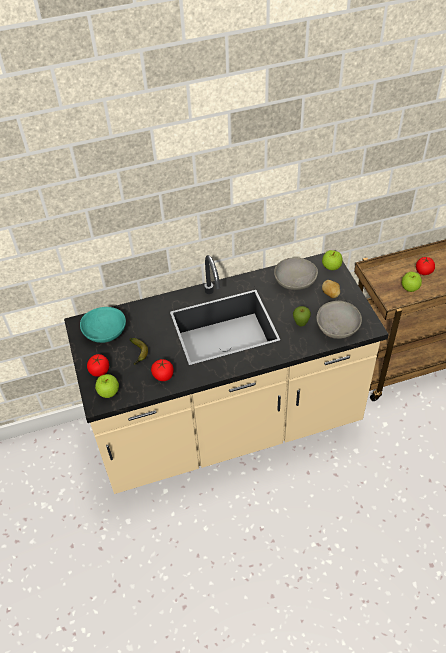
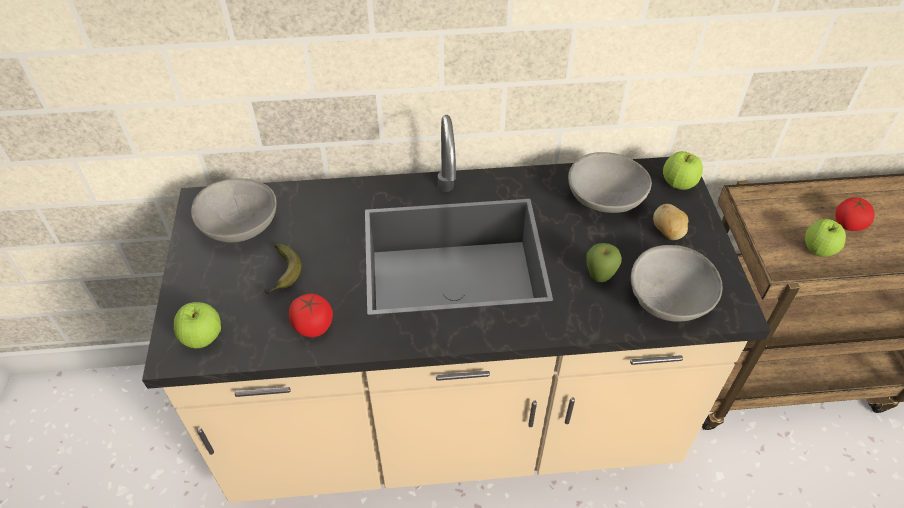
camera: 10 degrees right, 0 degrees up
(99, 371) = (203, 293): tomato -> none
(105, 333) = (239, 227): turquoise bowl -> grey bowl

